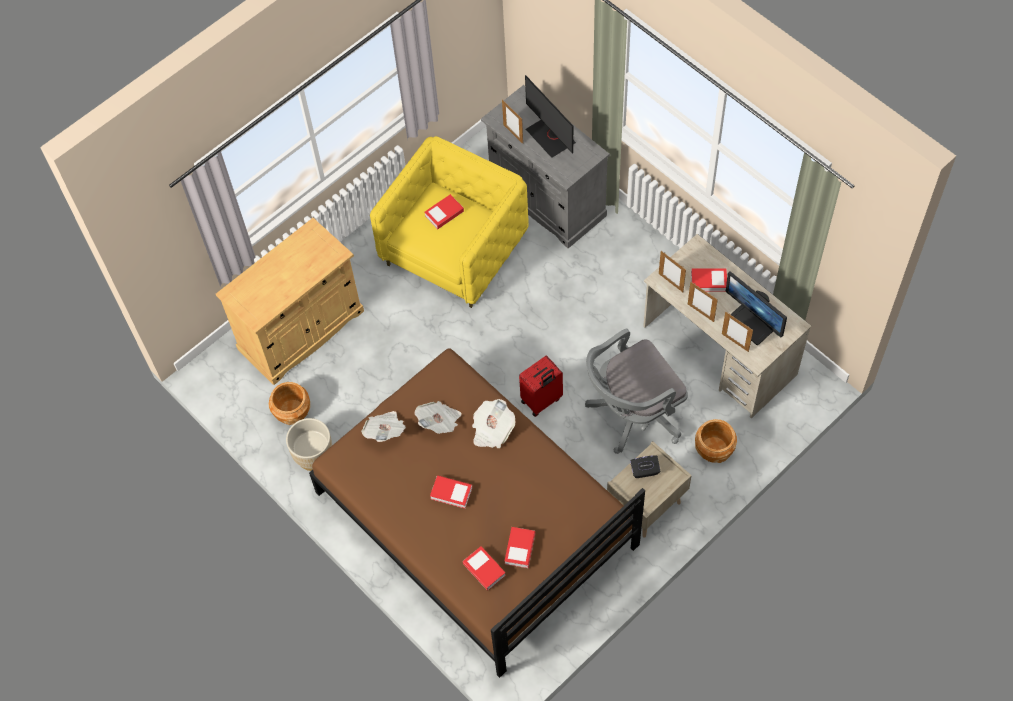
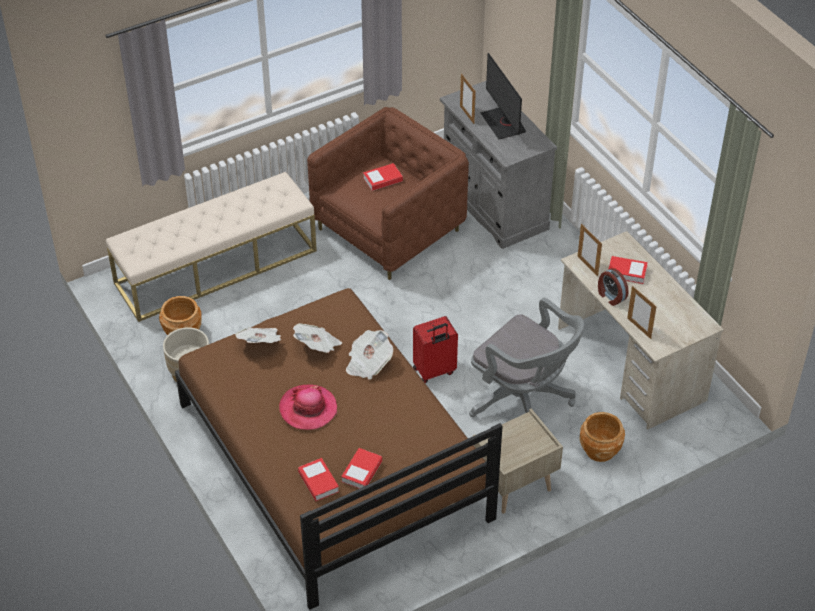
camera: 10 degrees right, 15 degrees down
(301, 330) = (216, 266): beige cabinet -> beige bench
(451, 493) = (308, 409): book -> hat
(454, 250) = (388, 230): yellow armchair -> brown armchair
(632, 414) = (524, 401): grey office chair -> grey office chair turned 120 degrees counterclockwise
(645, 471) = (515, 434): black tissue box -> none
(700, 313) = (610, 296): picture frame -> alarm clock
(751, 323) = (661, 315): monitor -> none

